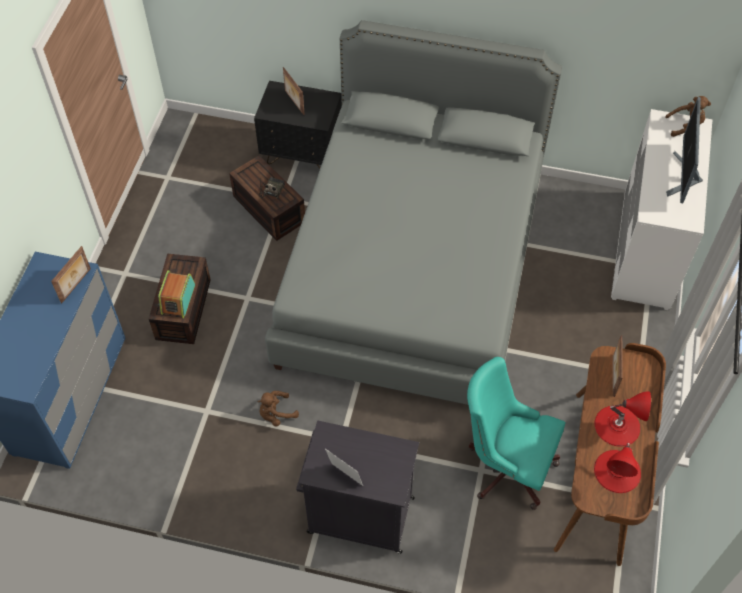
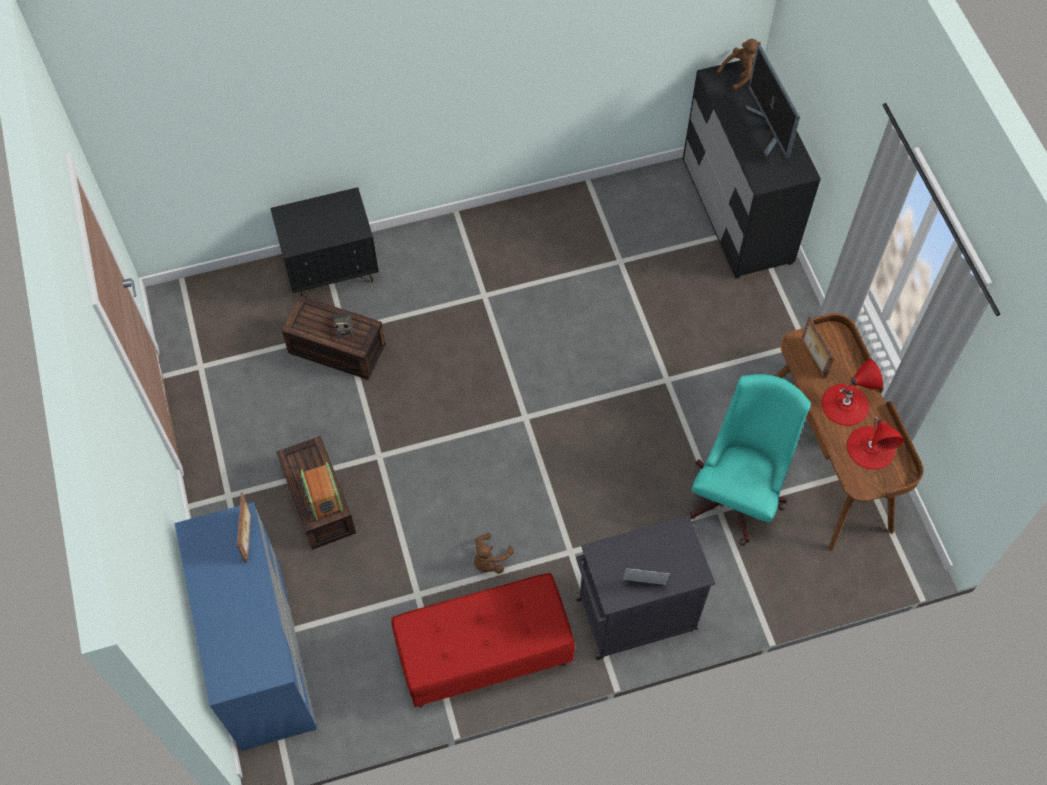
camera: 30 degrees left, 5 degrees up
(225, 482) = (484, 655): none -> red bench
(294, 102) = (314, 221): picture frame -> none
(412, 268) = (526, 340): grey bed -> none
(505, 465) = (738, 493): turquoise office chair -> turquoise office chair turned 120 degrees clockwise
(646, 249) = (737, 211): white dresser -> black dresser

